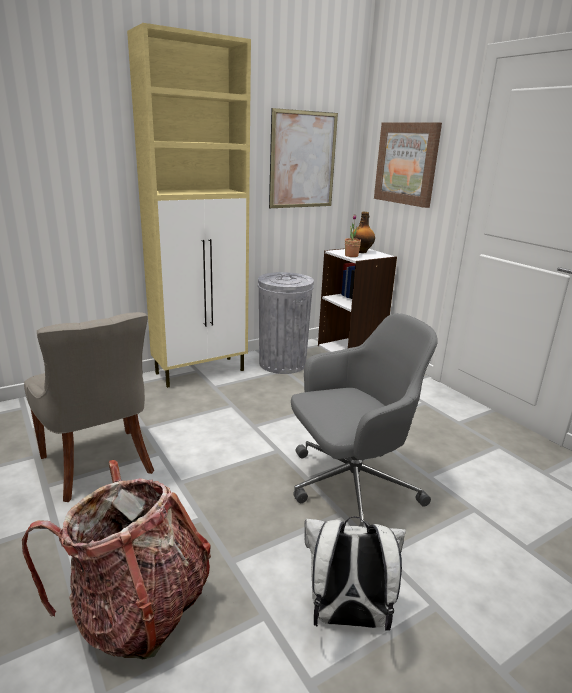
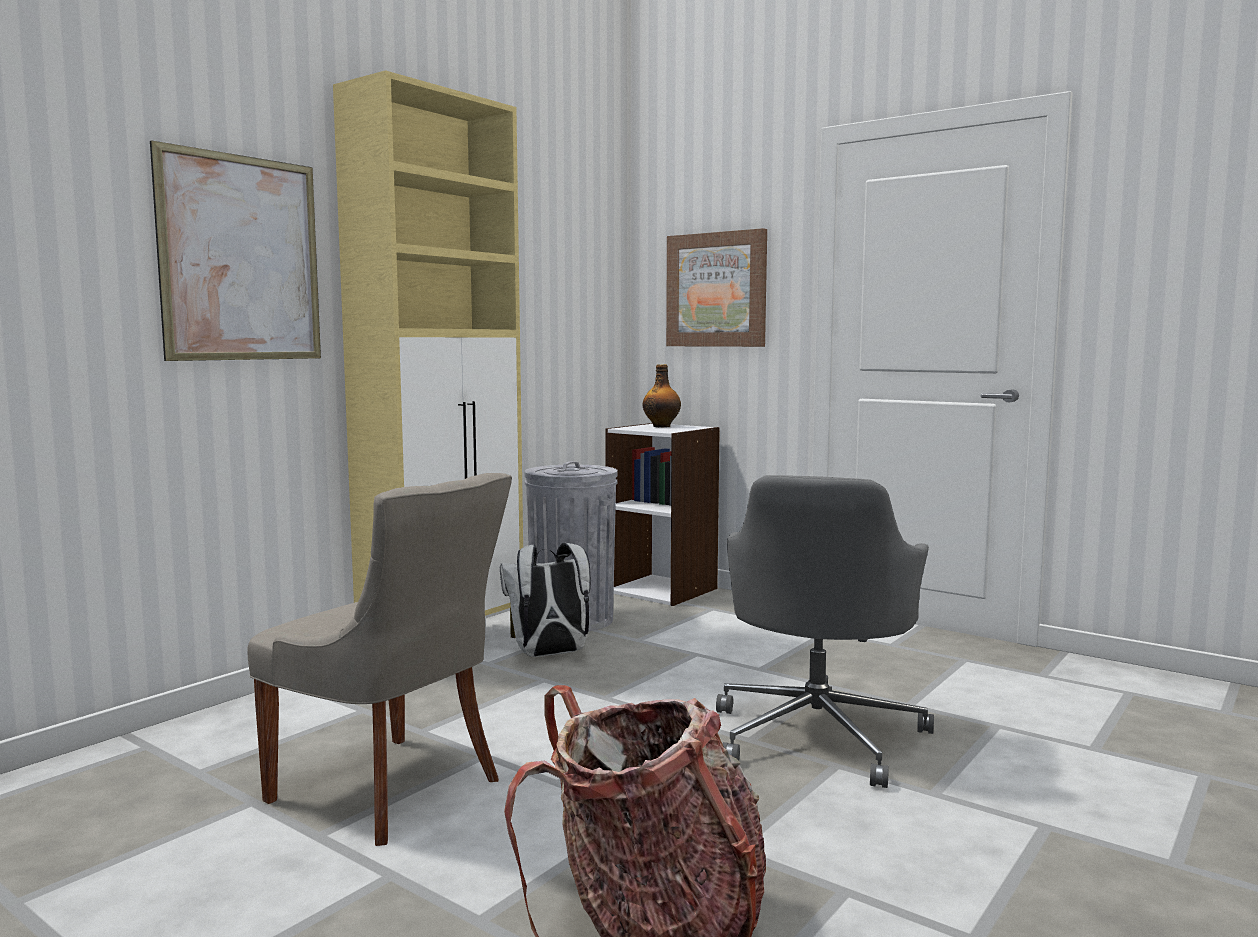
camera: 20 degrees left, 15 degrees down
(303, 160) = (561, 291): picture -> picture (241, 258)
(346, 617) = (952, 864): white backpack -> white backpack (549, 655)
(350, 486) = (818, 735): grey office chair -> grey office chair turned 150 degrees clockwise
(351, 255) = (656, 430): potted plant -> none

